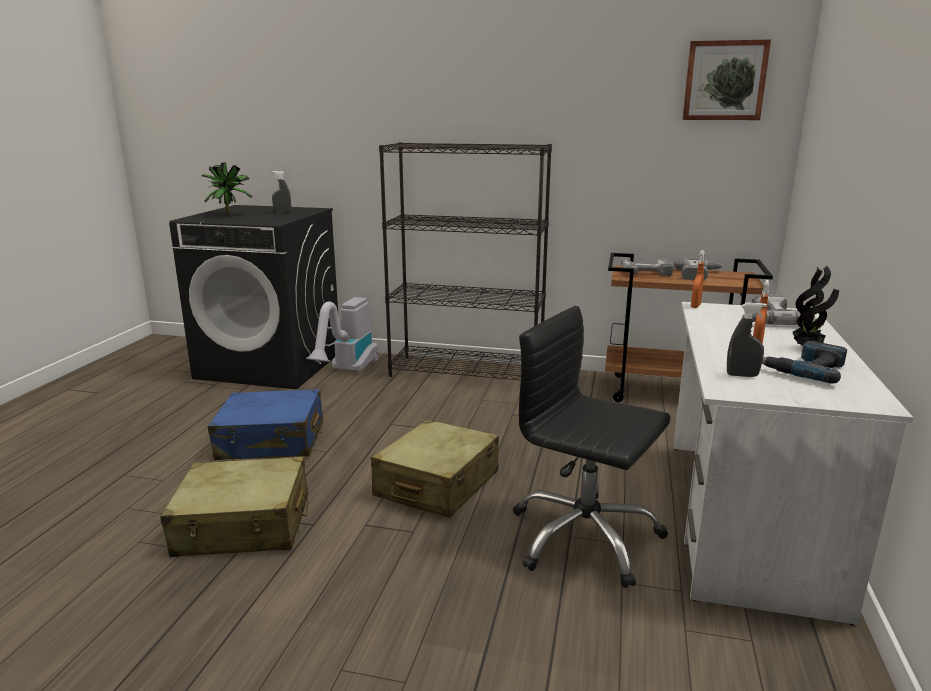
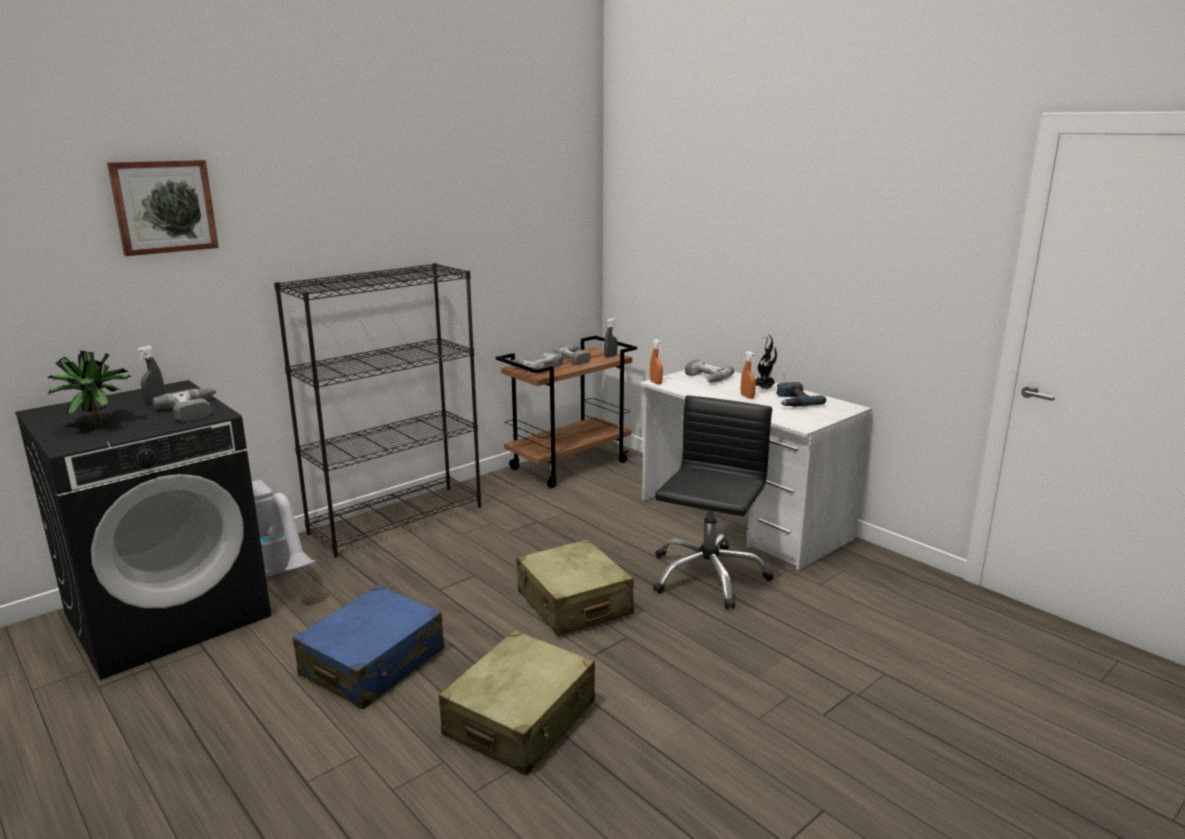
camera: 55 degrees left, 0 degrees up
(278, 219) = (195, 410): none -> power drill
(584, 537) = (707, 575): black office chair -> black office chair turned 135 degrees clockwise
(724, 81) = (554, 193): picture -> picture (164, 206)
(742, 375) = (786, 415): grey spray bottle -> grey spray bottle (610, 356)

